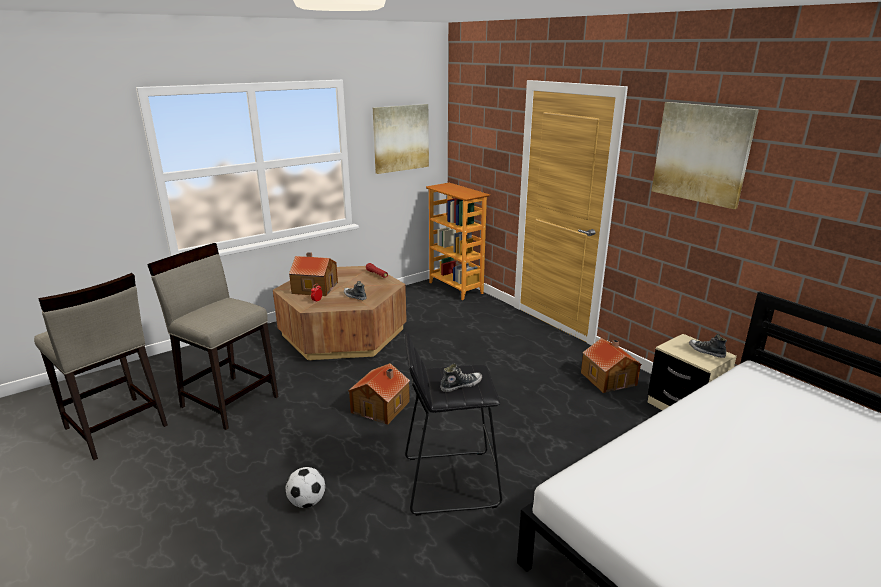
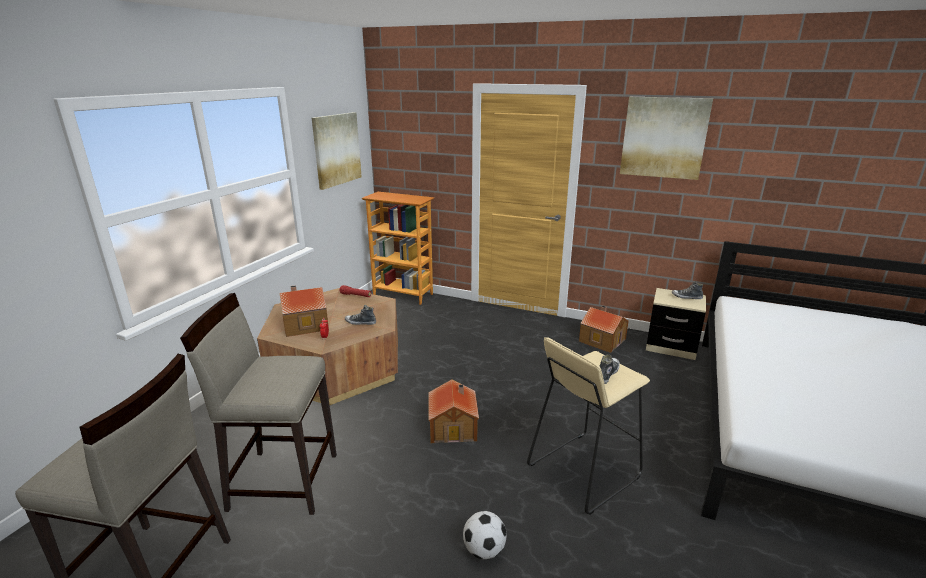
camera: 30 degrees left, 0 degrees up
(449, 481) = (582, 471): black stool -> beige stool

